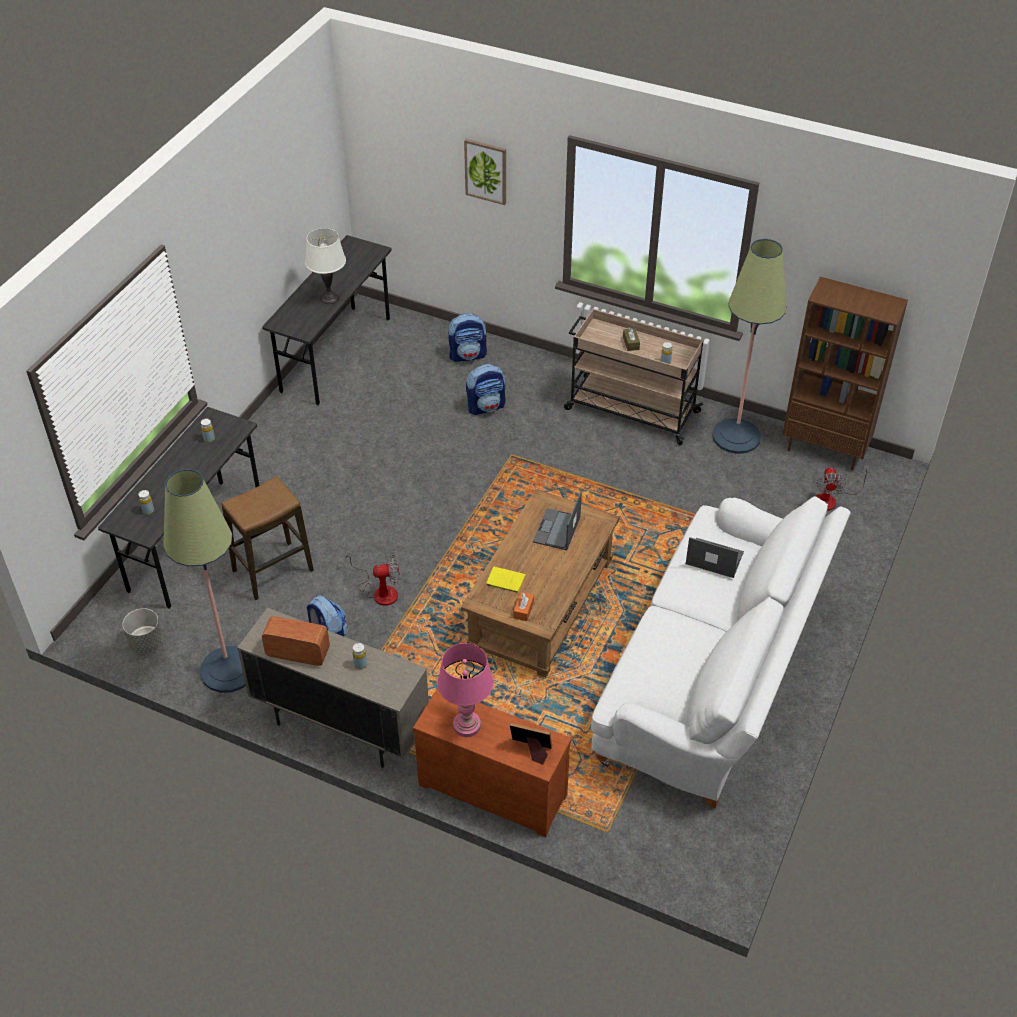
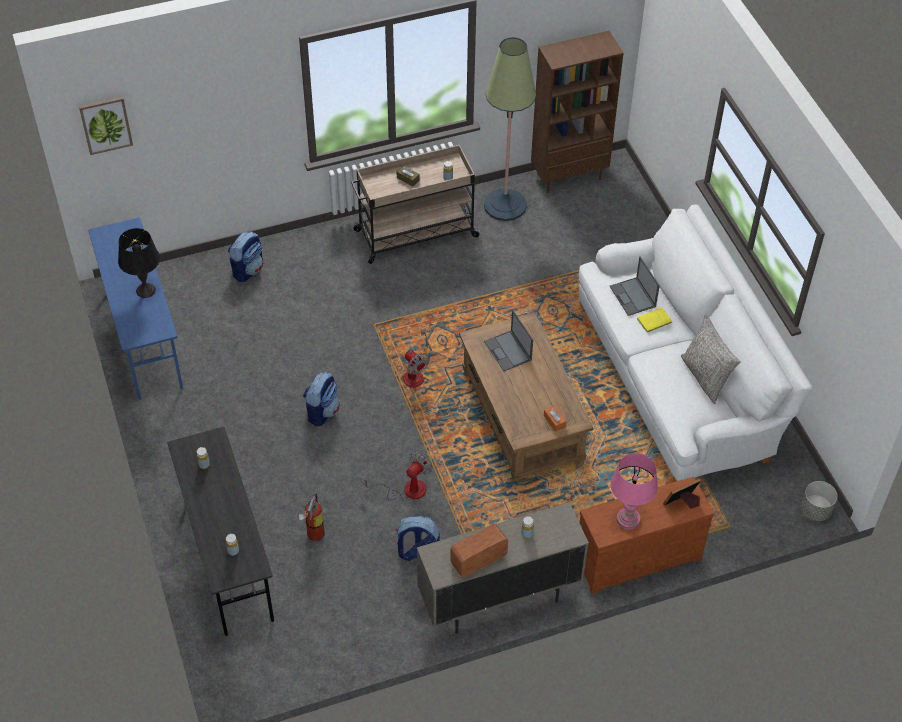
camera: 45 degrees left, 5 degrees up
(146, 643) = (290, 658): grey planter -> grey planter (815, 510)
(228, 670) = (374, 626): floor lamp -> none
(273, 571) = (313, 535): stool -> fire extinguisher
(329, 298) = (145, 290): white table lamp -> black table lamp
(336, 354) = (144, 339): grey desk -> blue desk
(486, 171) = (221, 103): picture -> picture (106, 124)
(486, 406) = (311, 300): backpack -> backpack (322, 411)
(504, 580) = (518, 411): yellow book -> yellow book (653, 321)
(696, 669) = (705, 377): none -> grey pillow
(713, 558) = (633, 297): laptop -> laptop turned 90 degrees counterclockwise
(831, 499) = (611, 209): fan -> fan (415, 373)

